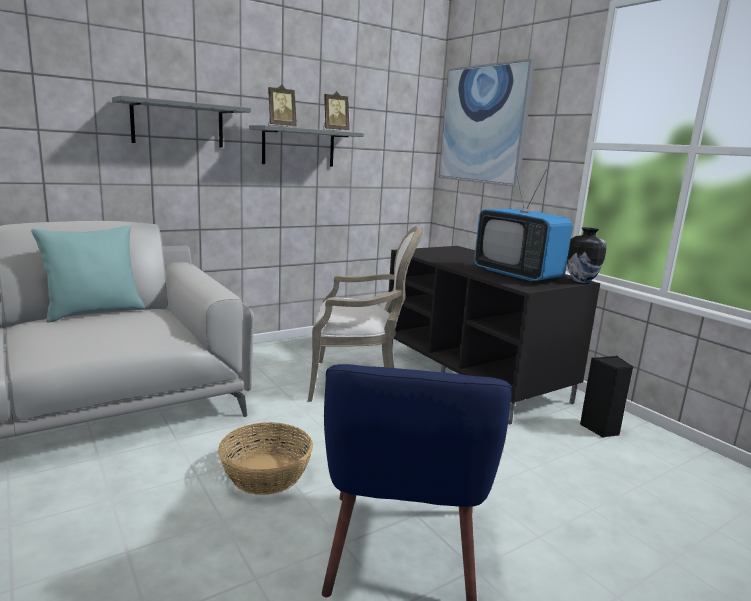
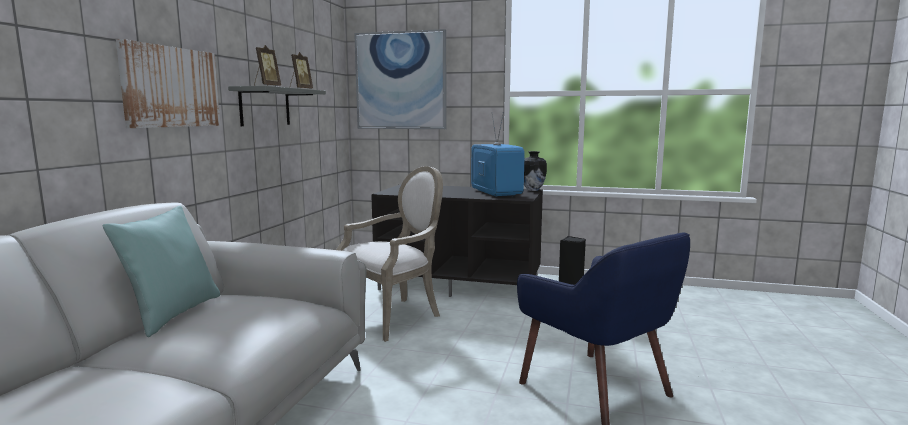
camera: 40 degrees left, 5 degrees down
(178, 124) = (171, 87): grey shelf -> picture
(266, 474) = (452, 395): basket -> none
(517, 275) = (495, 193): television -> television turned 120 degrees counterclockwise

